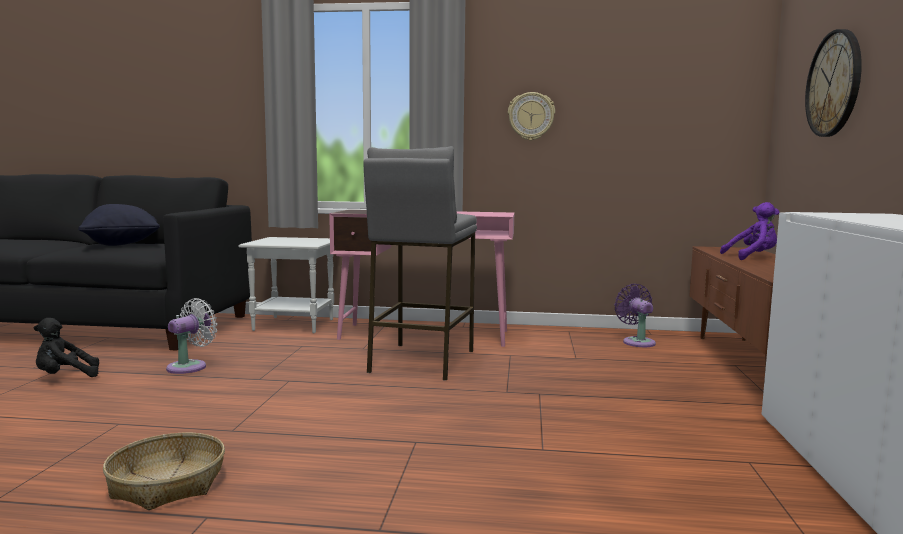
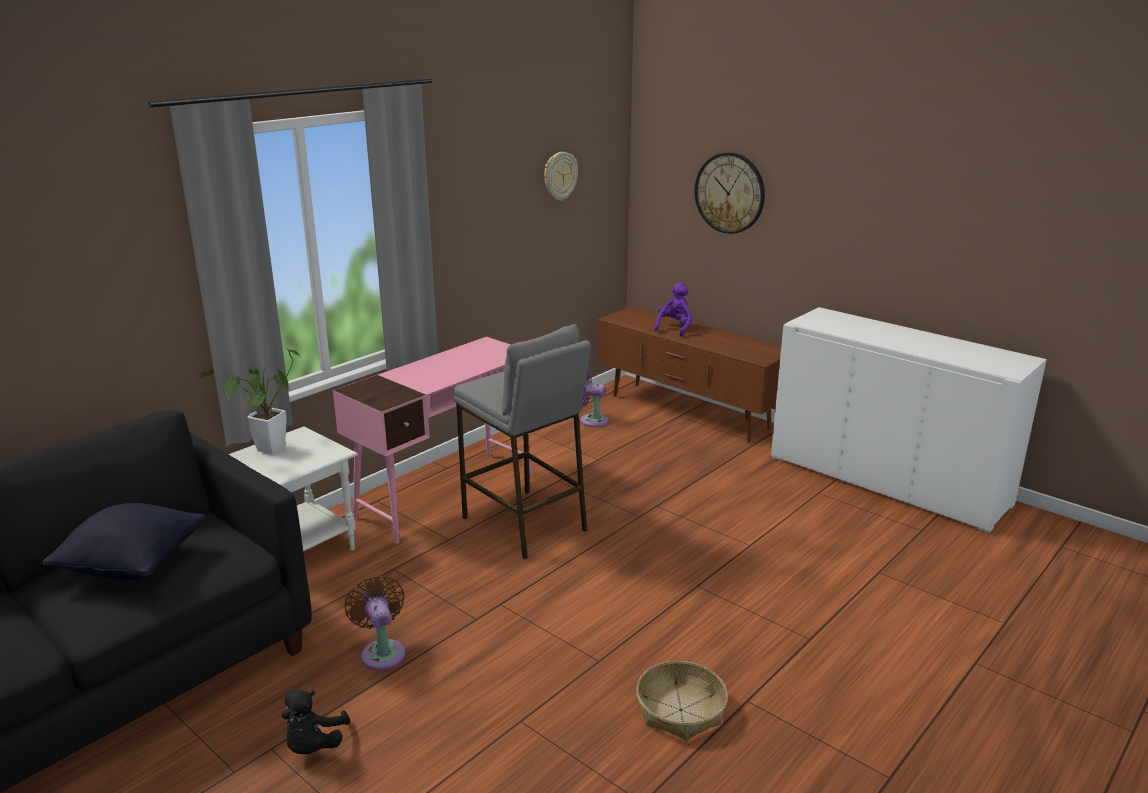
camera: 55 degrees left, 15 degrees up
(190, 366) = (382, 652): white fan -> brown fan
(290, 239) = (266, 452): none -> potted plant
(531, 116) = (473, 227): wall clock -> wall clock (559, 176)

